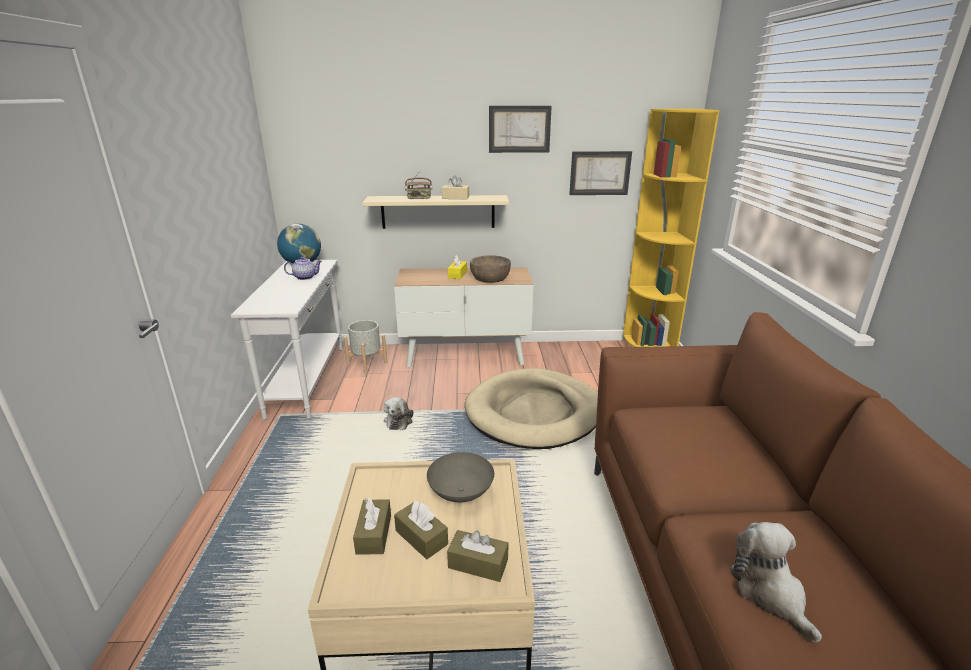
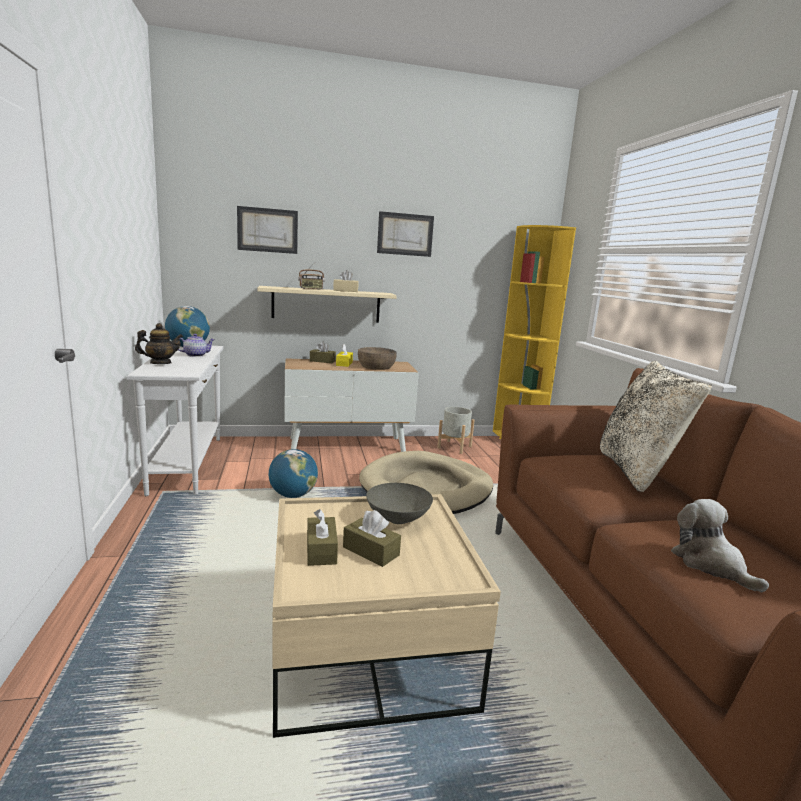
camera: 10 degrees left, 10 degrees down
(268, 292) = (160, 363): none -> teapot
(367, 363) = (248, 451): grey planter -> grey planter (454, 447)
(399, 420) = (293, 495): plush toy -> globe
(478, 563) = (434, 568): brown tissue box -> brown tissue box (322, 361)
(600, 173) = (474, 278): picture -> picture (267, 230)
(732, 443) = (635, 474): none -> beige pillow

